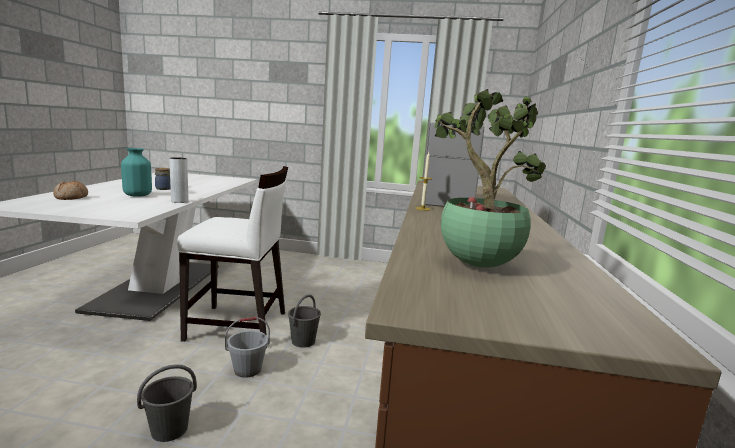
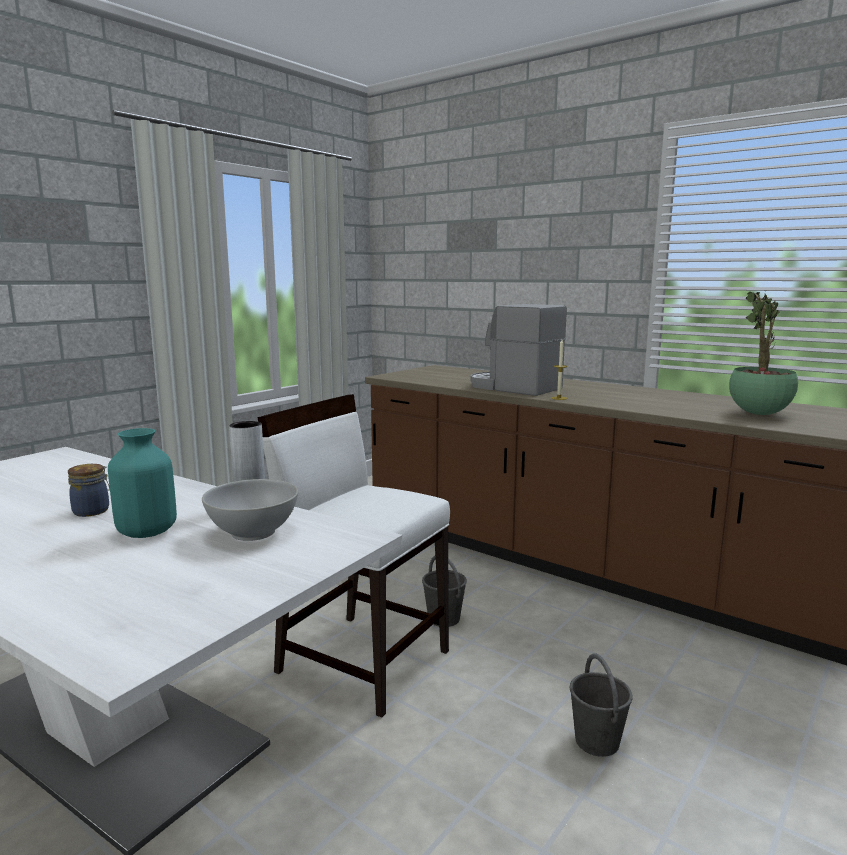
camera: 60 degrees left, 0 degrees up
(72, 197) = (103, 588): bread -> none
(138, 205) = (254, 532): none -> white bowl
(238, 326) = (362, 660): white chair -> white chair turned 90 degrees counterclockwise
(247, 369) = (489, 668): grey bucket -> none

